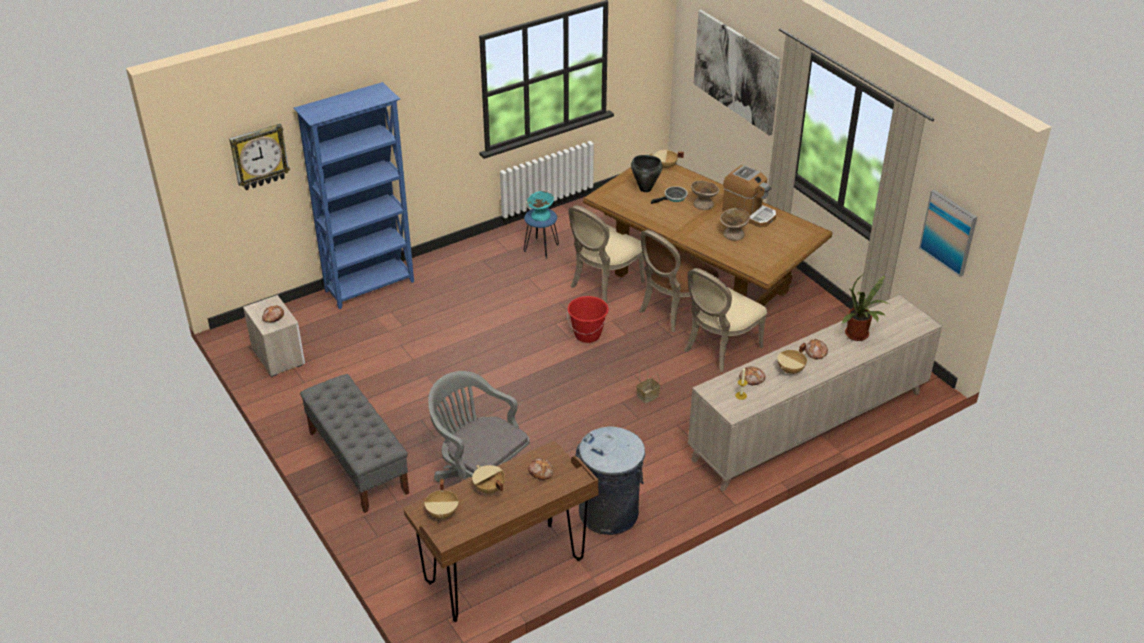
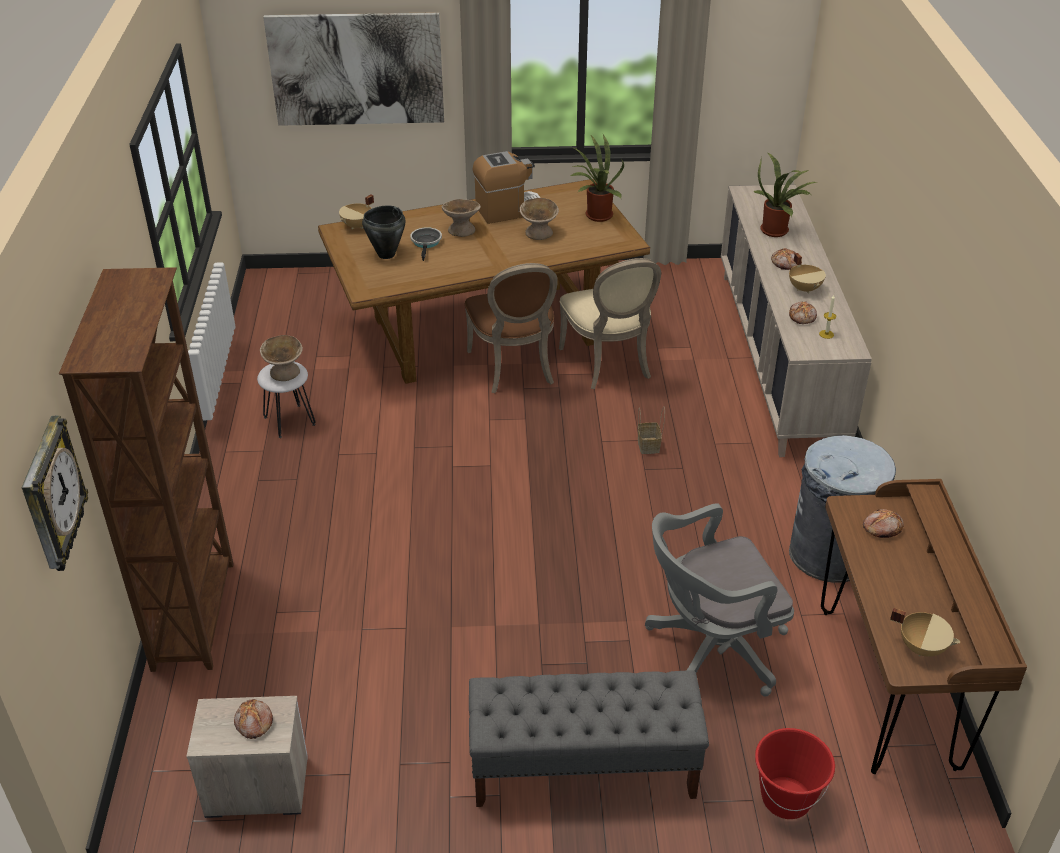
camera: 60 degrees left, 0 degrees up
(371, 287) = (195, 614): blue bookcase -> brown bookcase
(488, 489) = (892, 586): beige cooking pot -> none
(541, 215) = (285, 372): turquoise bowl -> beige bowl
(541, 248) = (289, 420): blue stool -> white stool
(587, 335) = (498, 448): red bucket -> red bucket (786, 798)
(603, 284) = (415, 399): beige chair -> none
(782, 249) = (596, 216): none -> potted plant
(948, 232) = (752, 89): picture -> none

